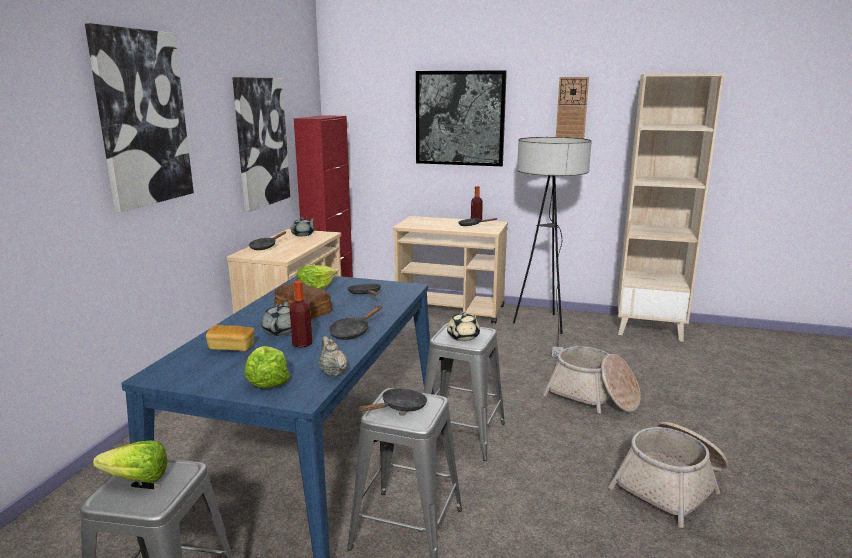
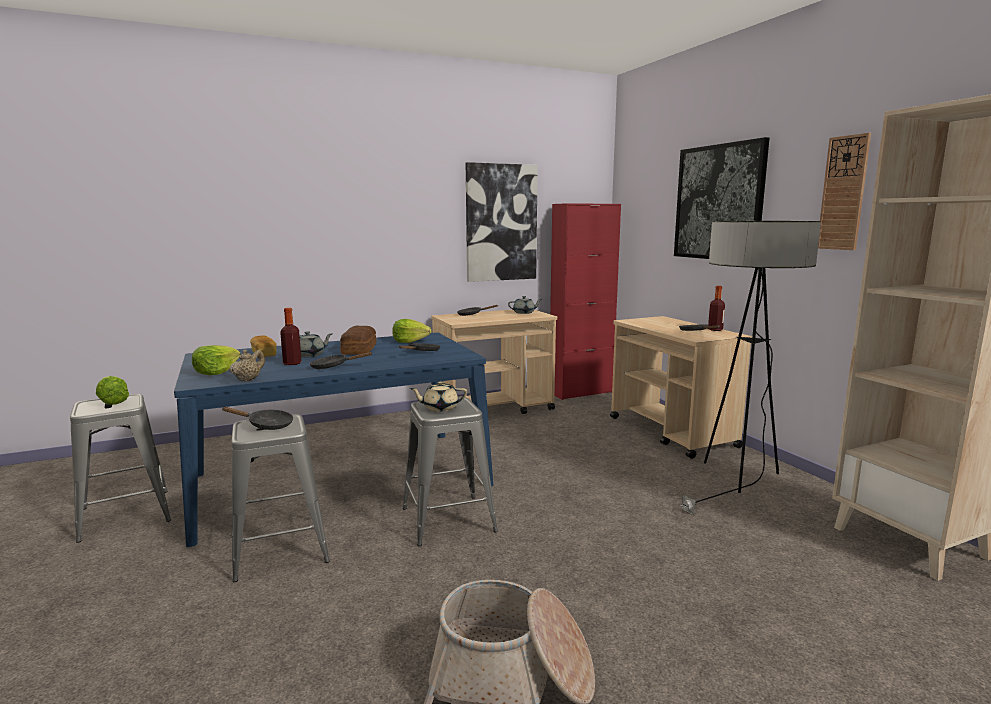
camera: 50 degrees right, 5 degrees down
(142, 118) = (349, 191): picture -> none
(593, 396) = (636, 561): basket -> none

